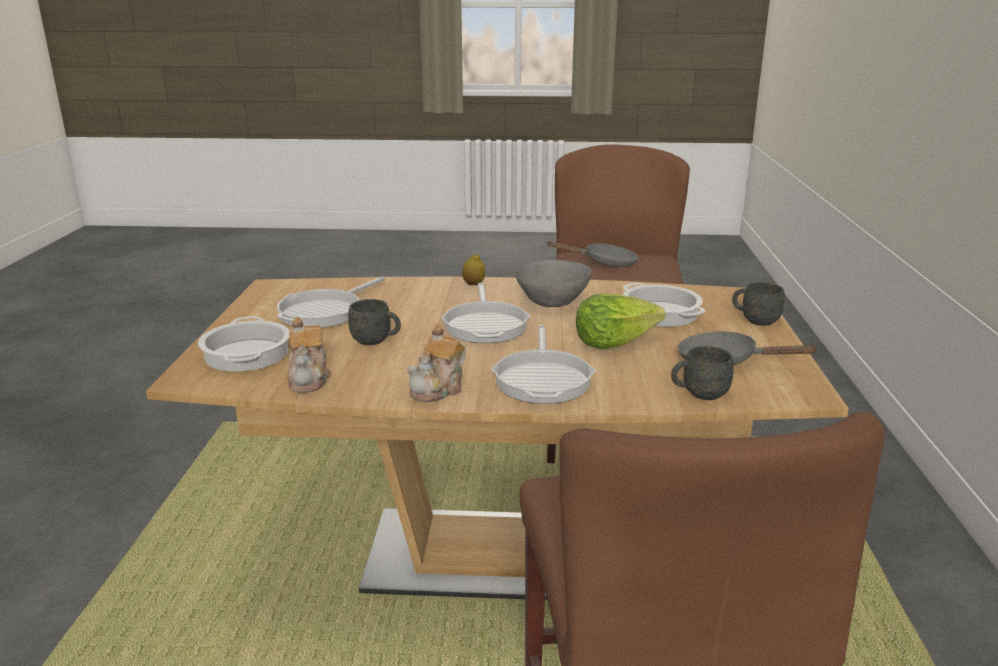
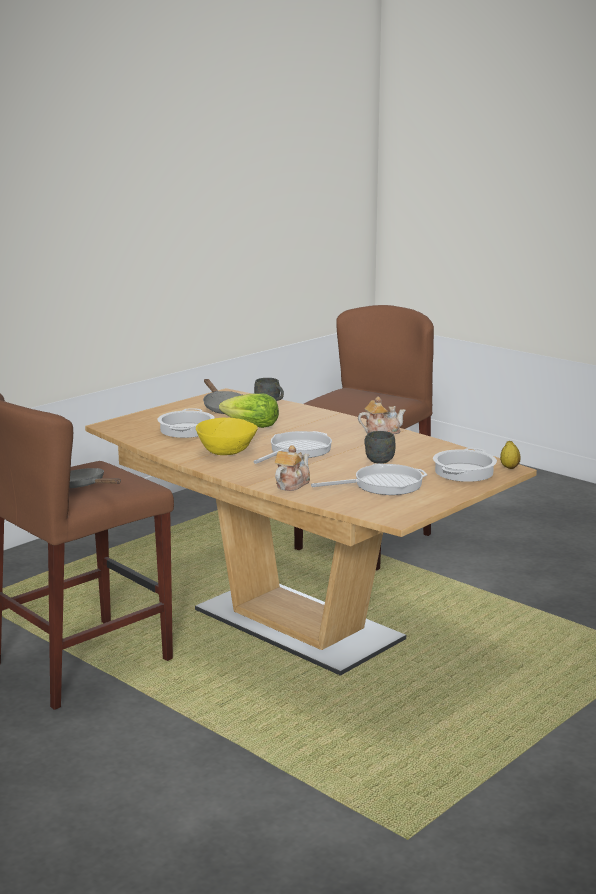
camera: 140 degrees left, 5 degrees down
(309, 379) = (440, 451): teapot -> teapot (291, 484)
(473, 284) = (246, 476): lemon -> lemon (509, 467)
(543, 379) = (323, 423): frying pan -> none
(552, 301) = (226, 452): grey bowl -> yellow bowl
(755, 320) = (151, 415): grey mug -> none

